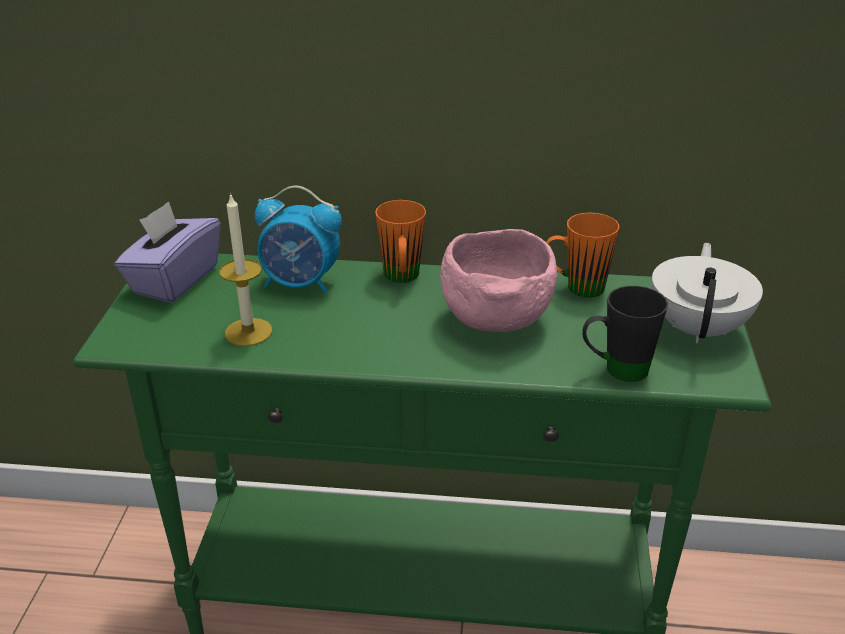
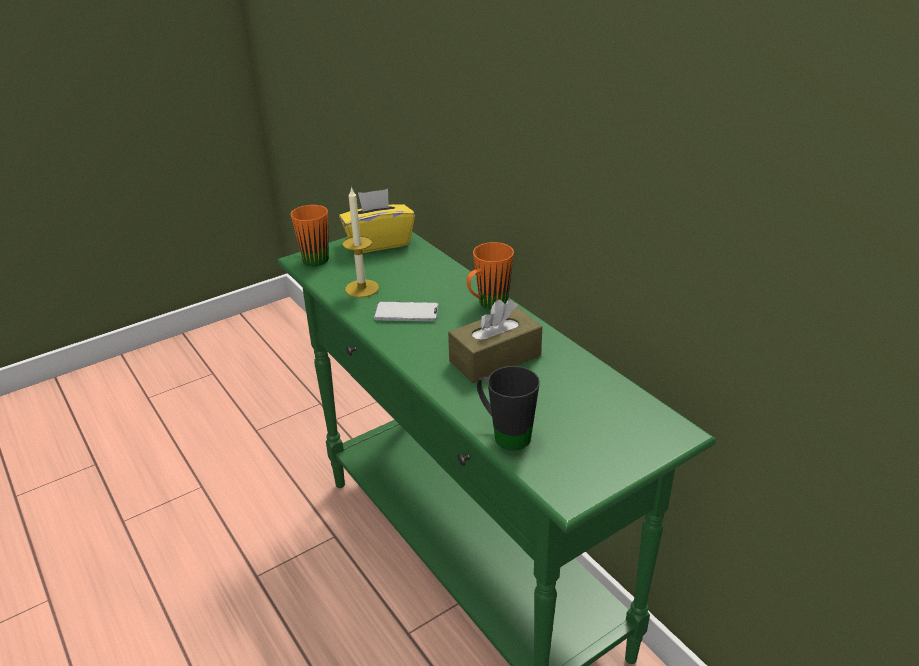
camera: 50 degrees right, 0 degrees up
(174, 280) = (378, 242): purple tissue box -> yellow tissue box
(301, 284) = (430, 278): alarm clock -> none
(342, 328) = (406, 313): none -> phone
(495, 318) = (495, 358): pink bowl -> brown tissue box
(575, 288) = (582, 371): orange mug -> orange mug (311, 256)
(698, 328) = (614, 448): white teapot -> none

